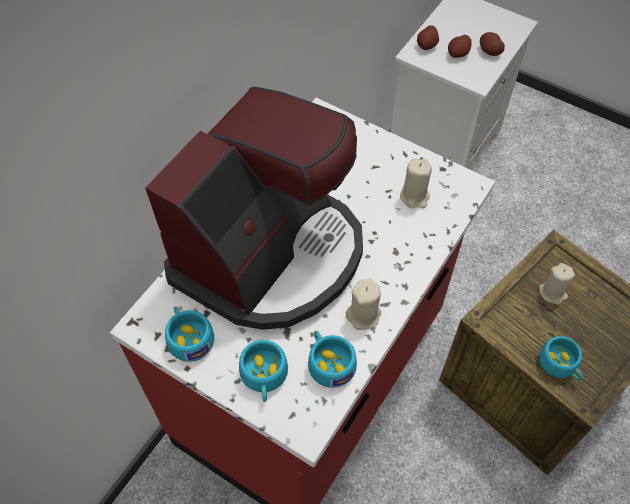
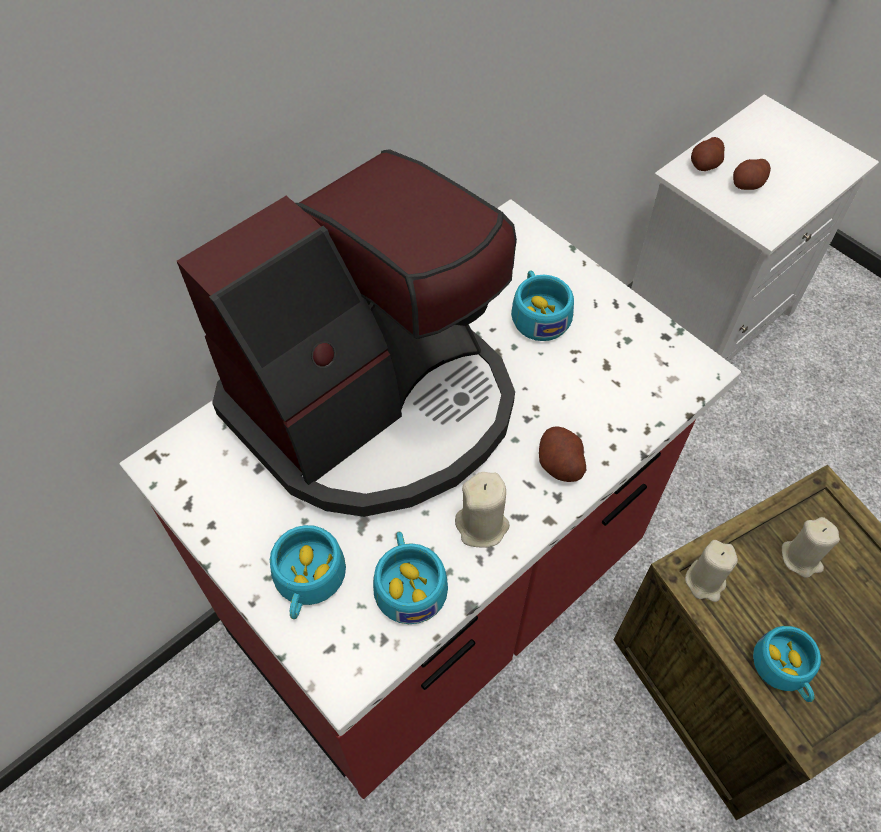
camera: 15 degrees right, 0 degrees up
(189, 338) = (222, 497): turquoise cup -> turquoise cup (538, 314)
(414, 196) = (611, 368): beige candle -> beige candle (705, 581)
(489, 51) = (795, 189): potato -> potato (560, 464)

